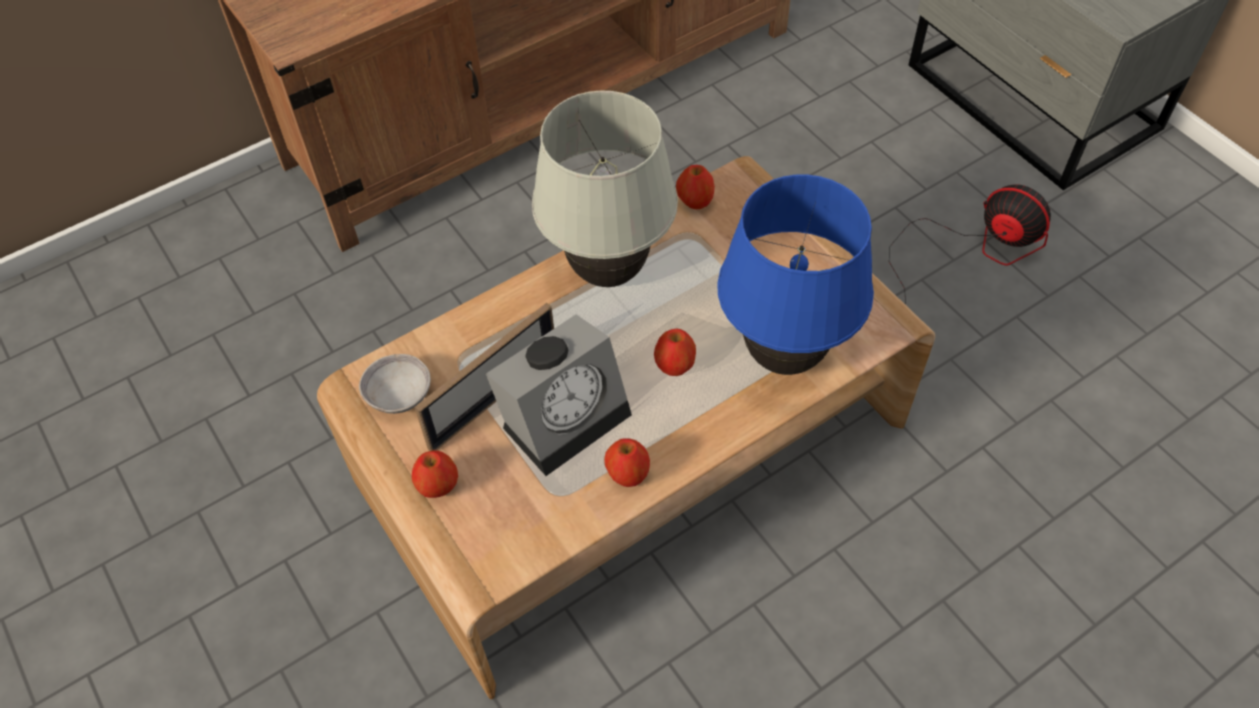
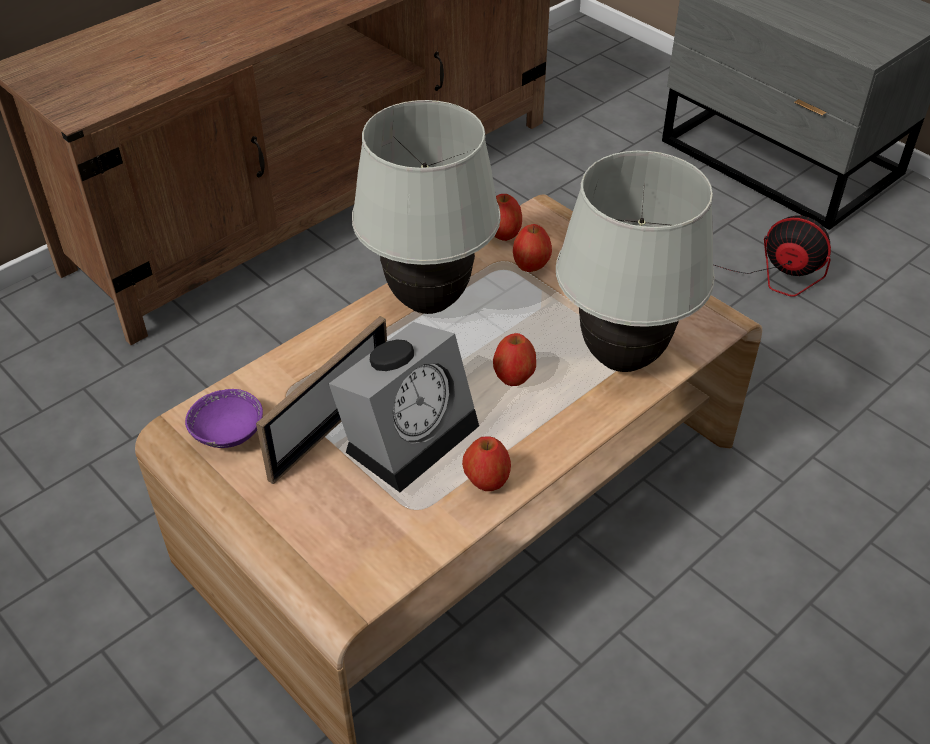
camera: 10 degrees left, 10 degrees down
(399, 395) = (228, 433): grey bowl -> purple bowl
(438, 486) = (285, 515): apple -> apple (530, 266)
(782, 356) = (621, 358): blue table lamp -> white table lamp

